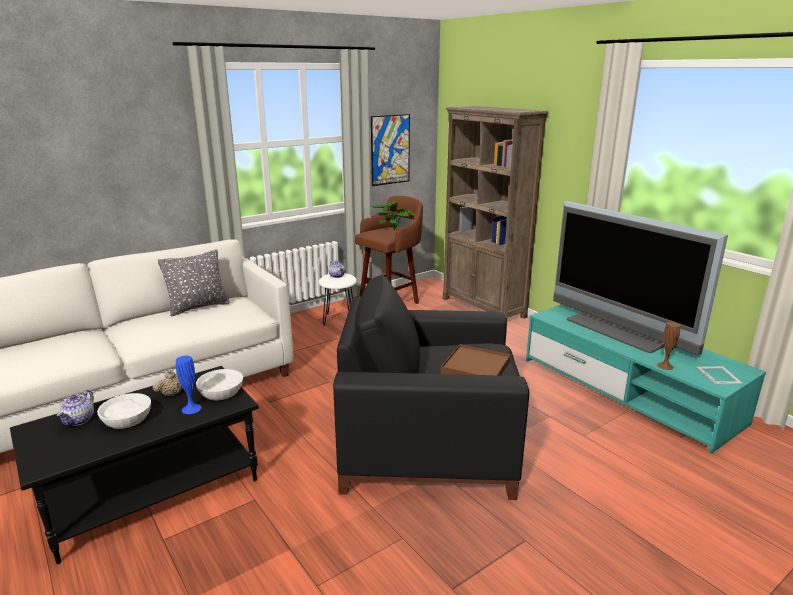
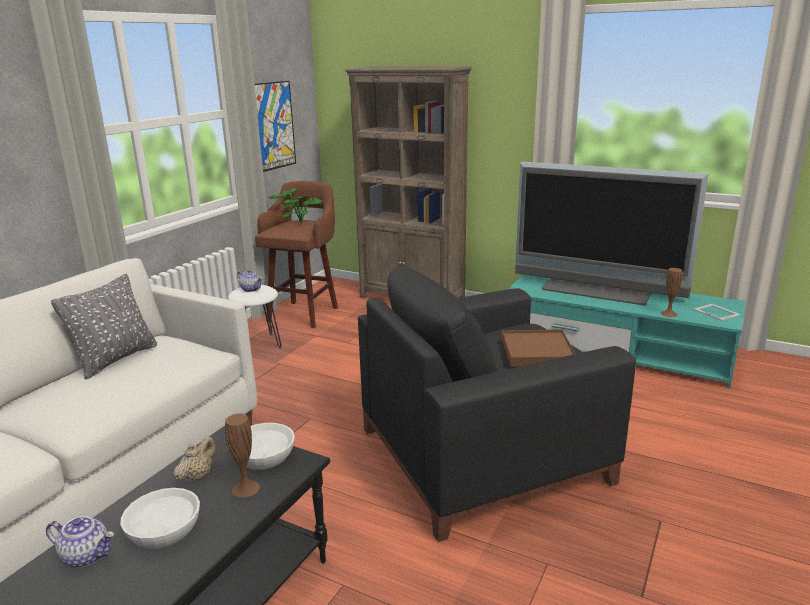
camera: 25 degrees left, 0 degrees up
(79, 420) = (86, 555): teapot -> teapot turned 60 degrees counterclockwise
(191, 408) = (246, 488): blue vase -> brown vase

